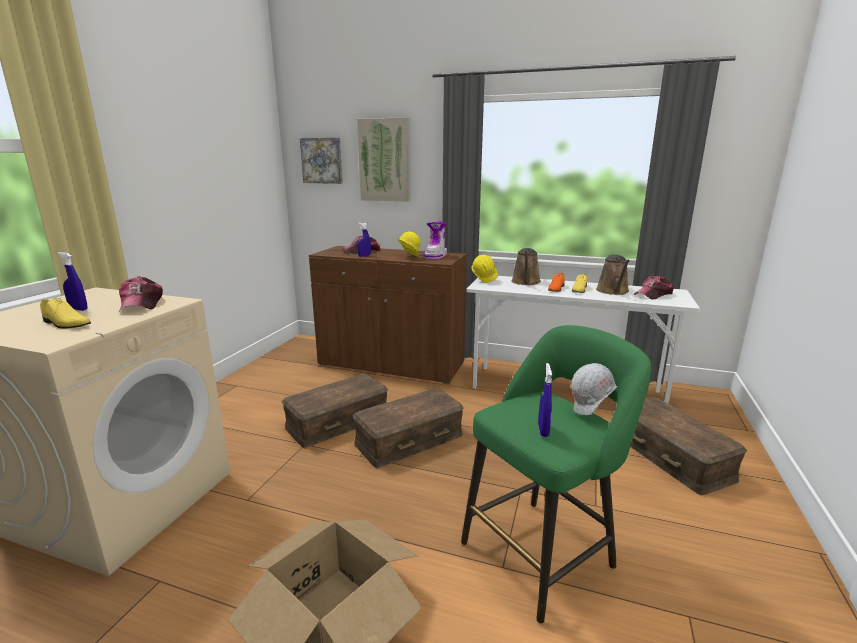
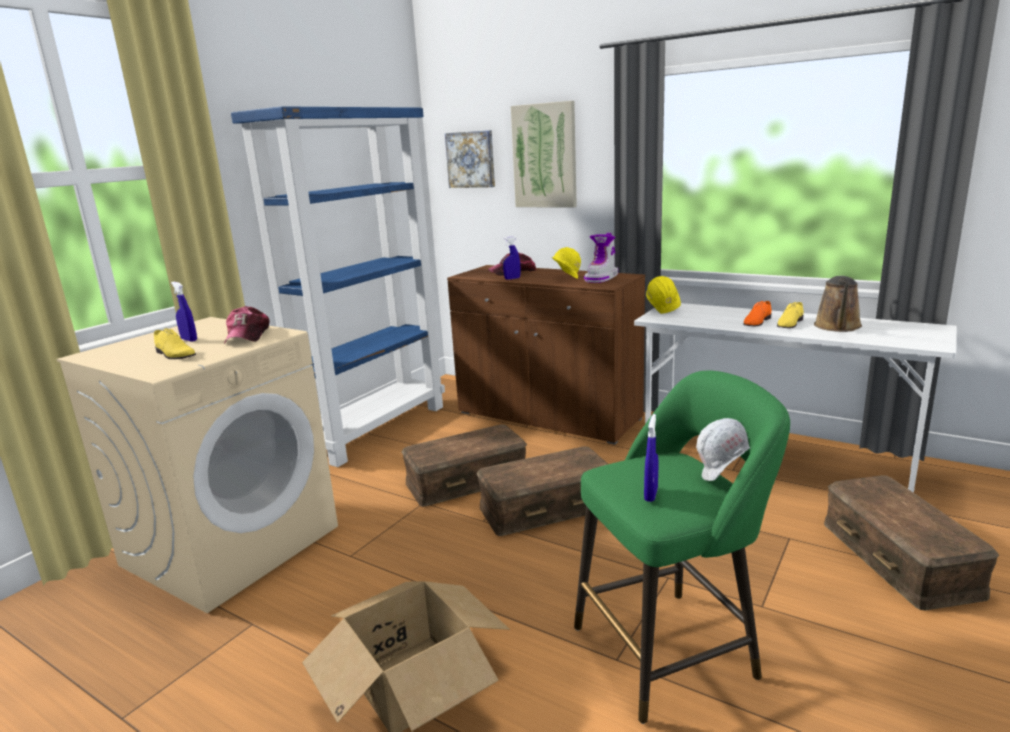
camera: 15 degrees right, 0 degrees up
(248, 382) = (376, 429): none -> blue bookcase
(525, 282) = (719, 313): brown watering can -> none
(653, 294) = (897, 332): cap -> none

